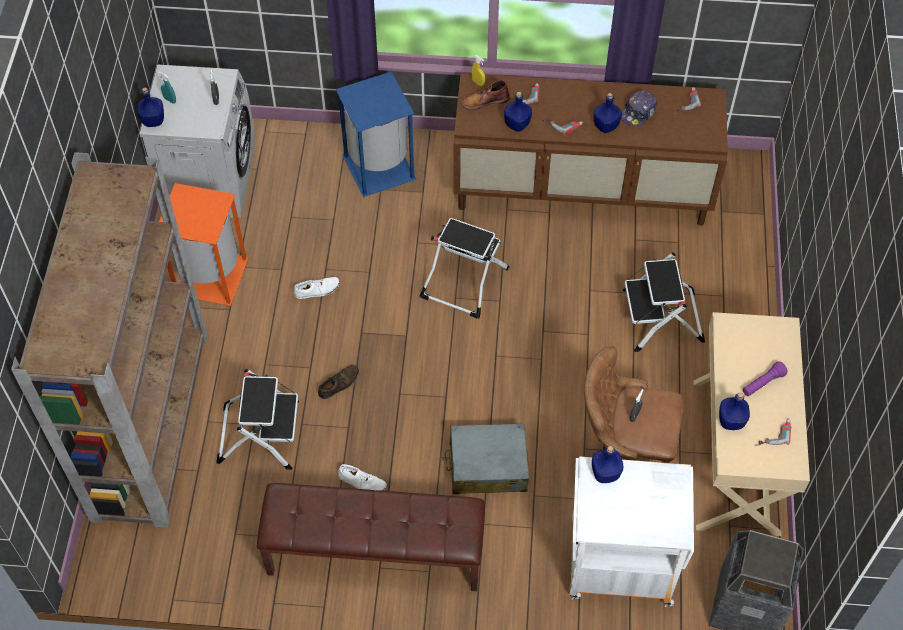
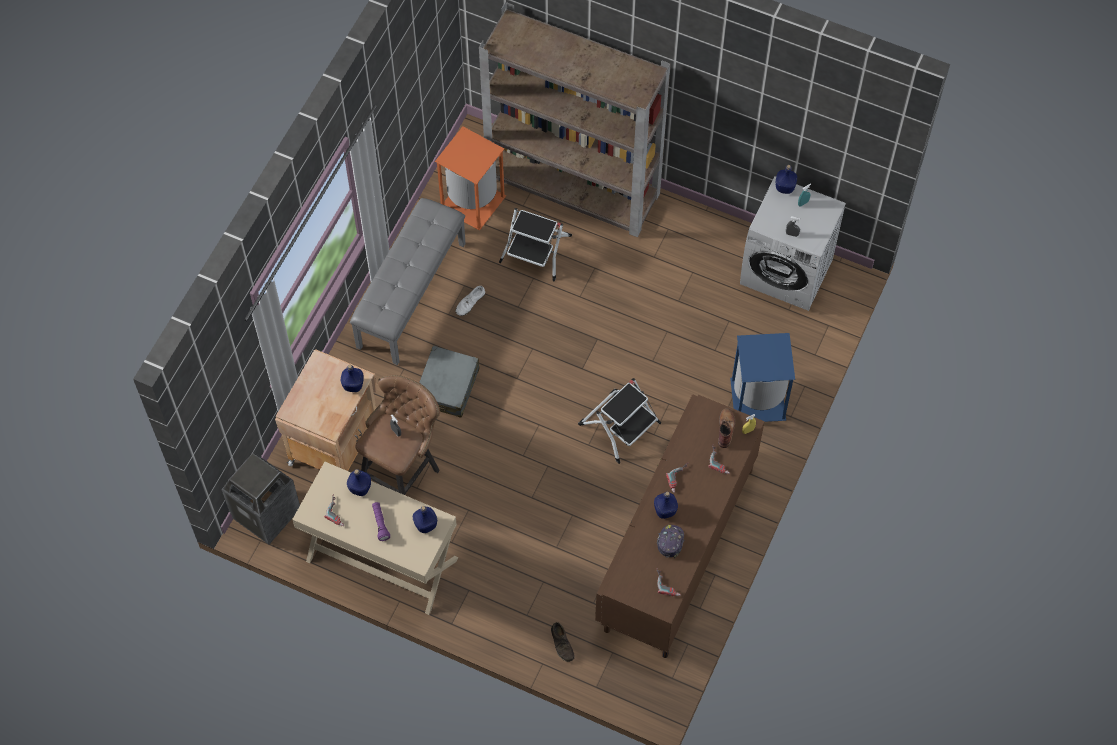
camera: 110 degrees right, 5 degrees up
(210, 275) = (691, 251): orange trash can -> orange trash can (474, 202)
(317, 290) = (649, 320): white shoe -> none
(339, 384) = (557, 311): brown shoe -> brown shoe (562, 644)
(374, 555) = (410, 294): brown bench -> grey bench
(516, 124) = (692, 444): blue bottle -> blue bottle (426, 524)
(618, 564) = (334, 443): white cart -> brown cart
(638, 112) = (670, 542): cap -> cap turned 45 degrees clockwise
(661, 317) = (525, 558): step ladder -> none

